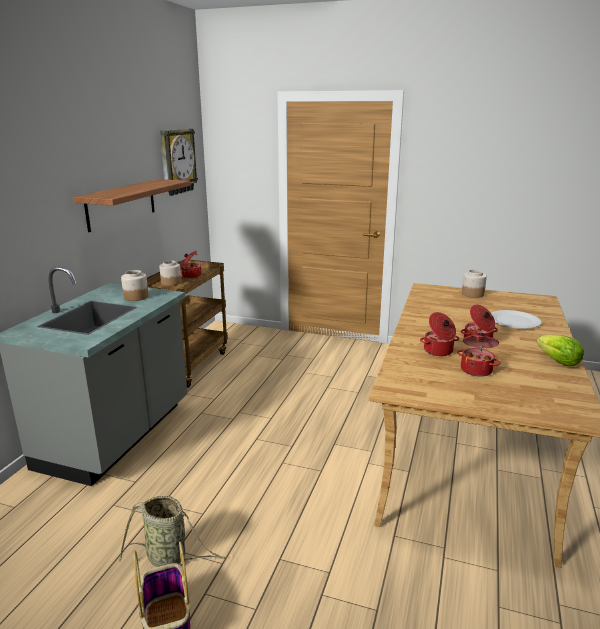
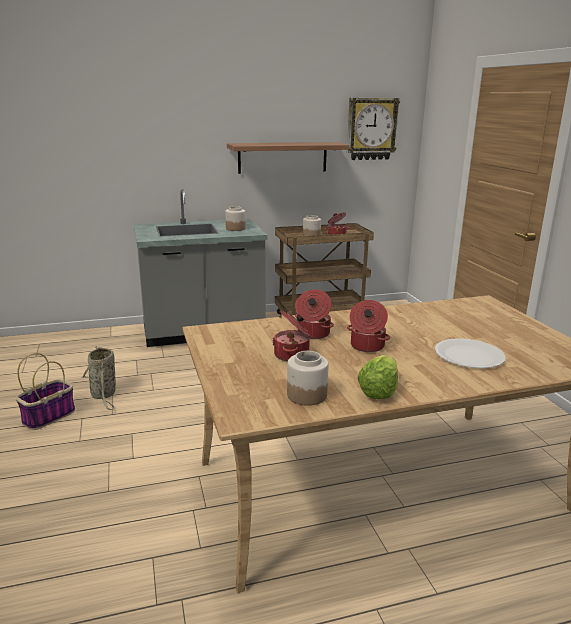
camera: 55 degrees right, 0 degrees up
(472, 294) = (517, 324): jar -> jar (306, 395)

